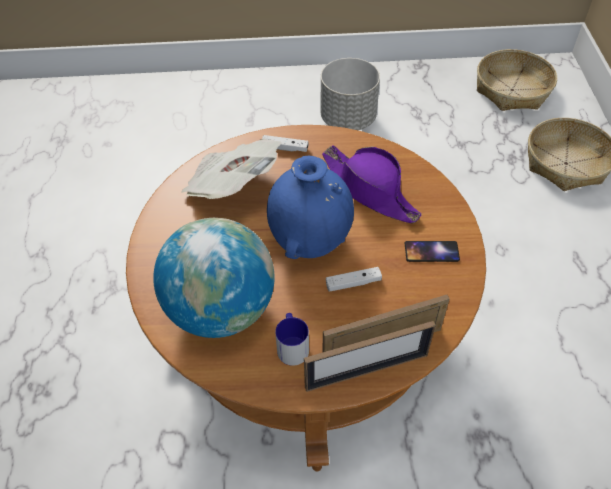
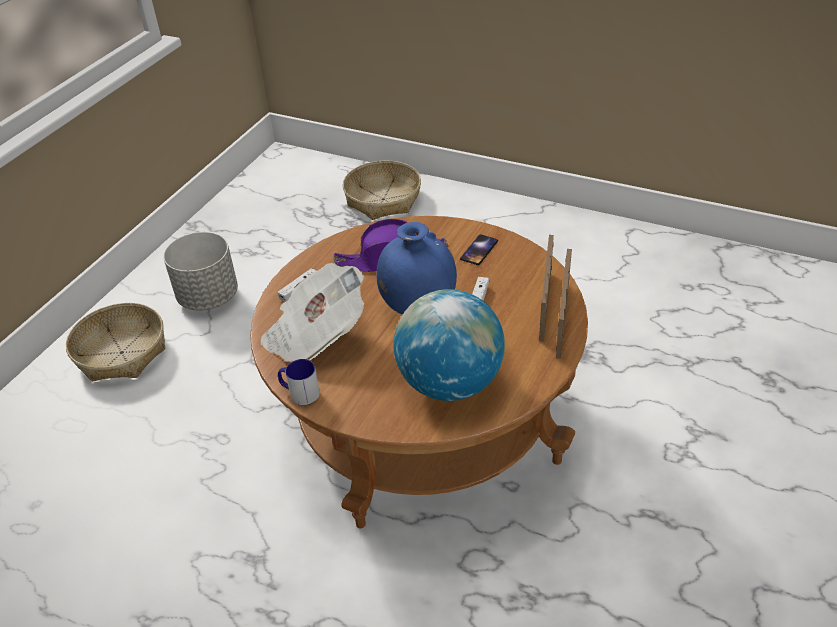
camera: 60 degrees left, 10 degrees down
(292, 345) = (513, 352): mug -> mug (299, 393)
(511, 90) = (280, 189): basket -> basket (121, 353)

